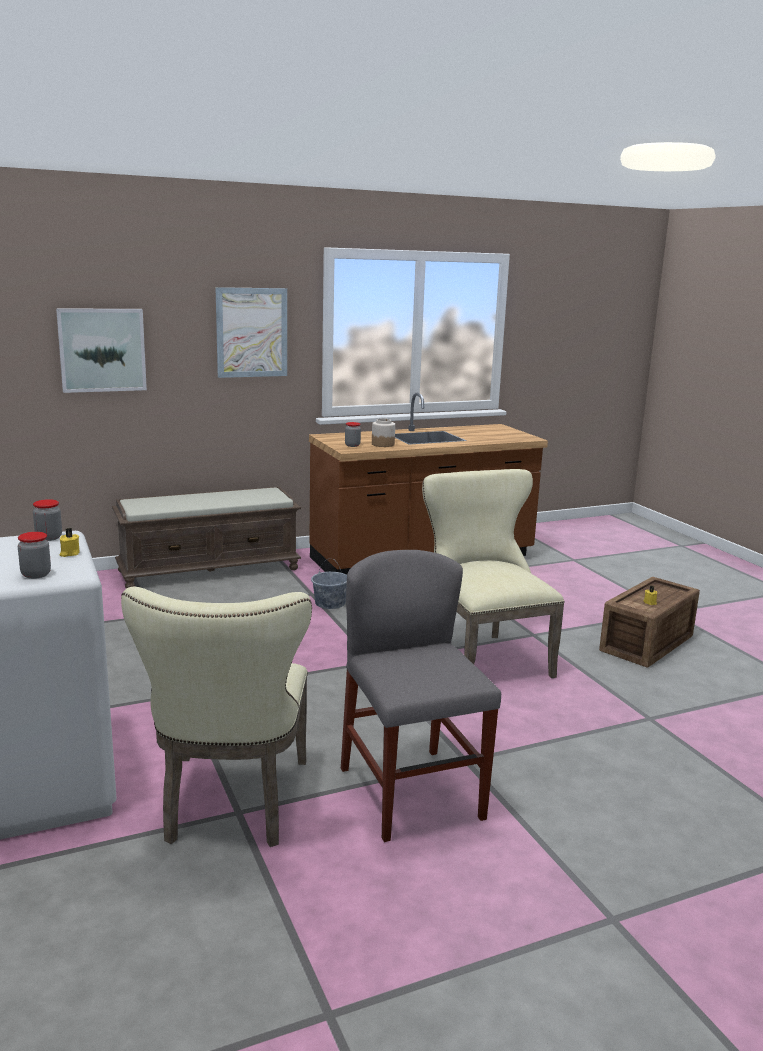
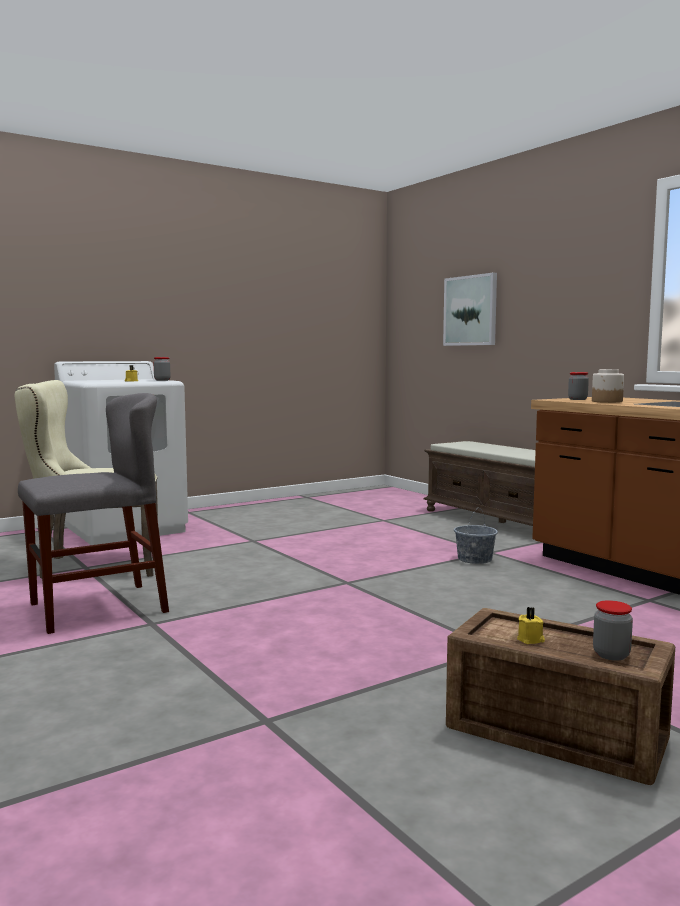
camera: 80 degrees right, 10 degrees down
(36, 574) = (93, 381): jar -> jar (611, 655)
(252, 332) = (579, 287): picture -> none
(482, 657) = (395, 623): beige chair -> none

